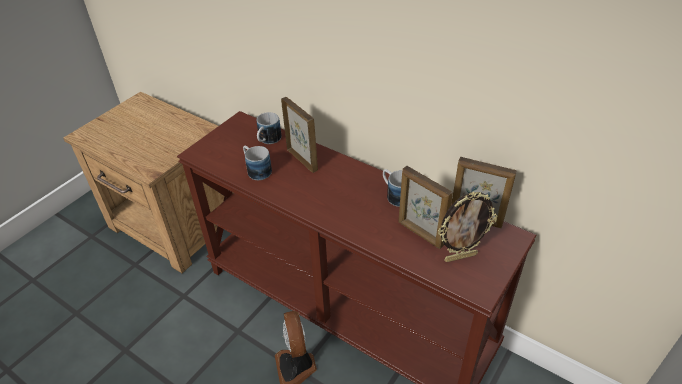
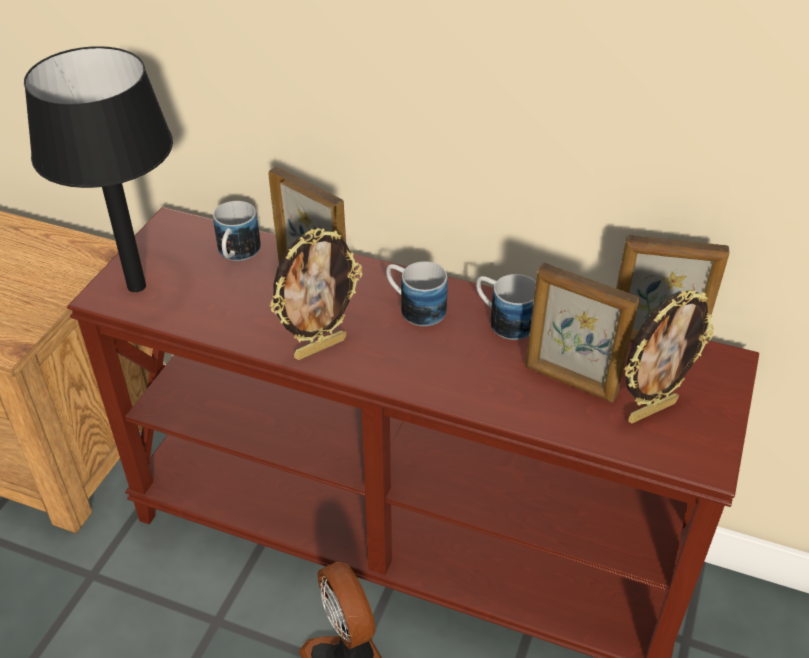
camera: 15 degrees left, 0 degrees up
(213, 150) = (137, 286): none -> black table lamp
(256, 170) = (234, 311): mug -> mug (414, 307)
(293, 195) = (320, 347): none -> picture frame

